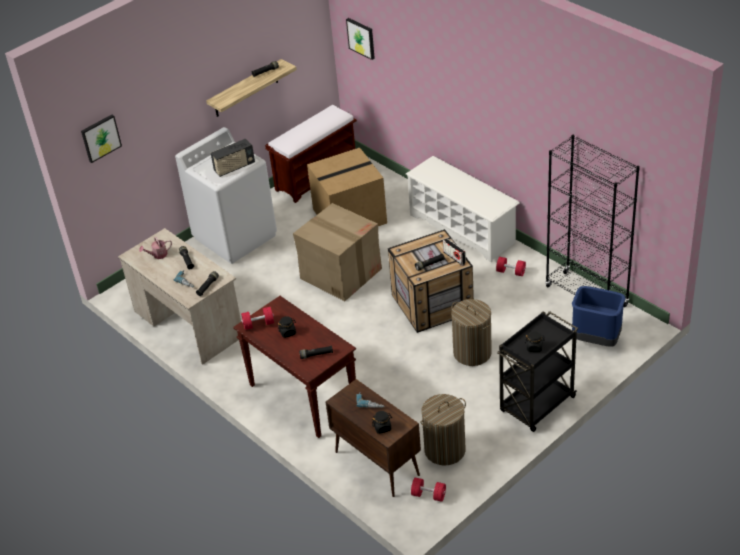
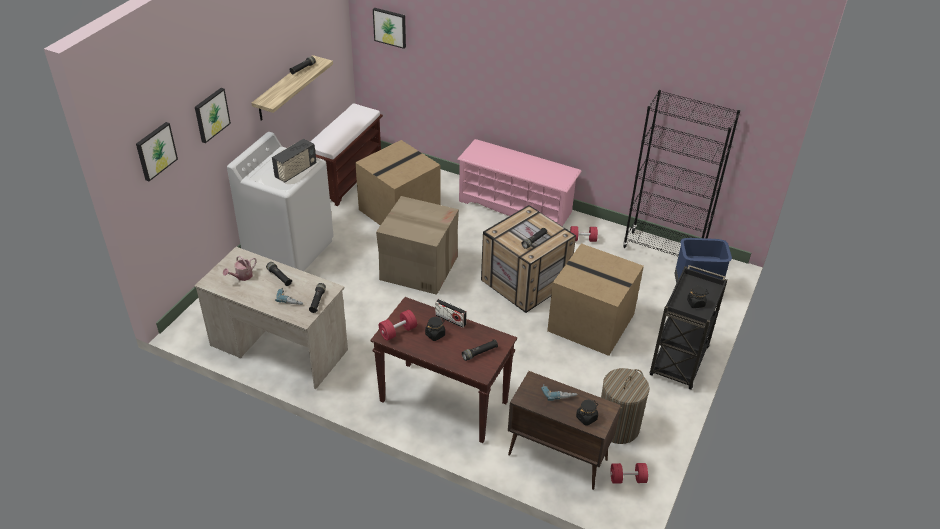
camera: 25 degrees left, 0 degrees up
(160, 109) = (211, 114): none -> picture
(454, 257) = (554, 230): radio -> radio (450, 319)
(463, 229) = (516, 206): white shoe rack -> pink shoe rack
(472, 353) = (589, 323): laundry basket -> cardboard box

